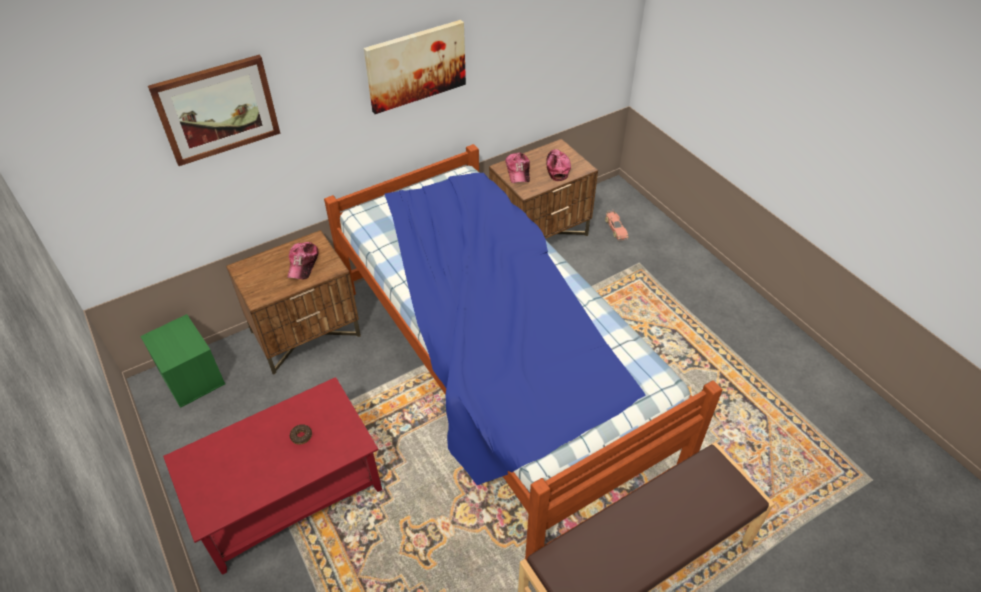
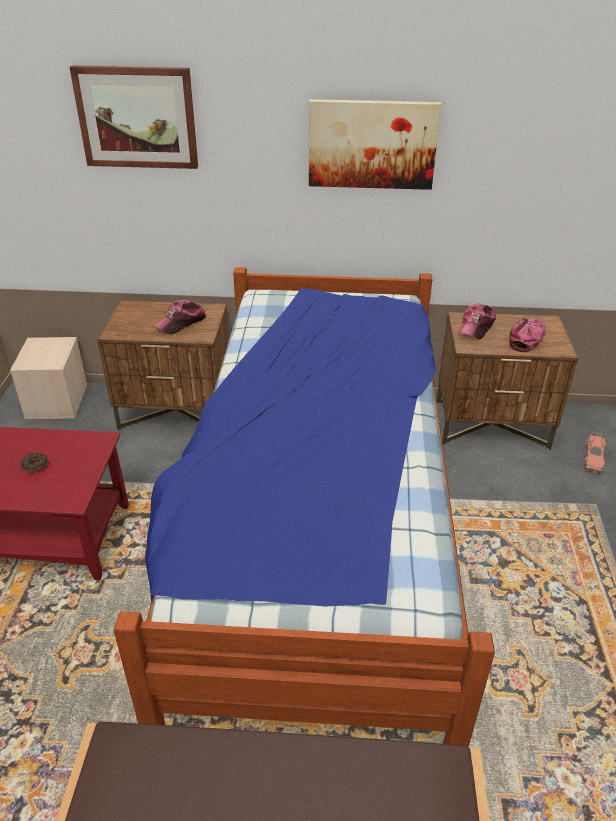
camera: 35 degrees right, 10 degrees down
(193, 377) = (57, 401): green storage box -> beige storage box

